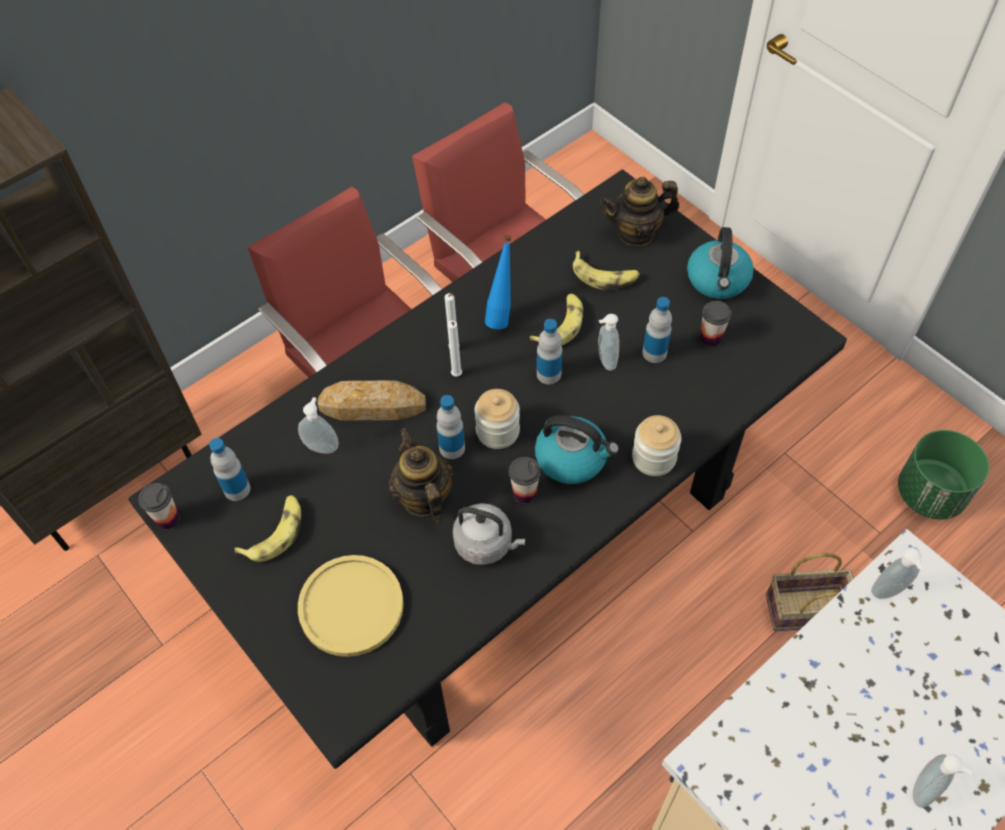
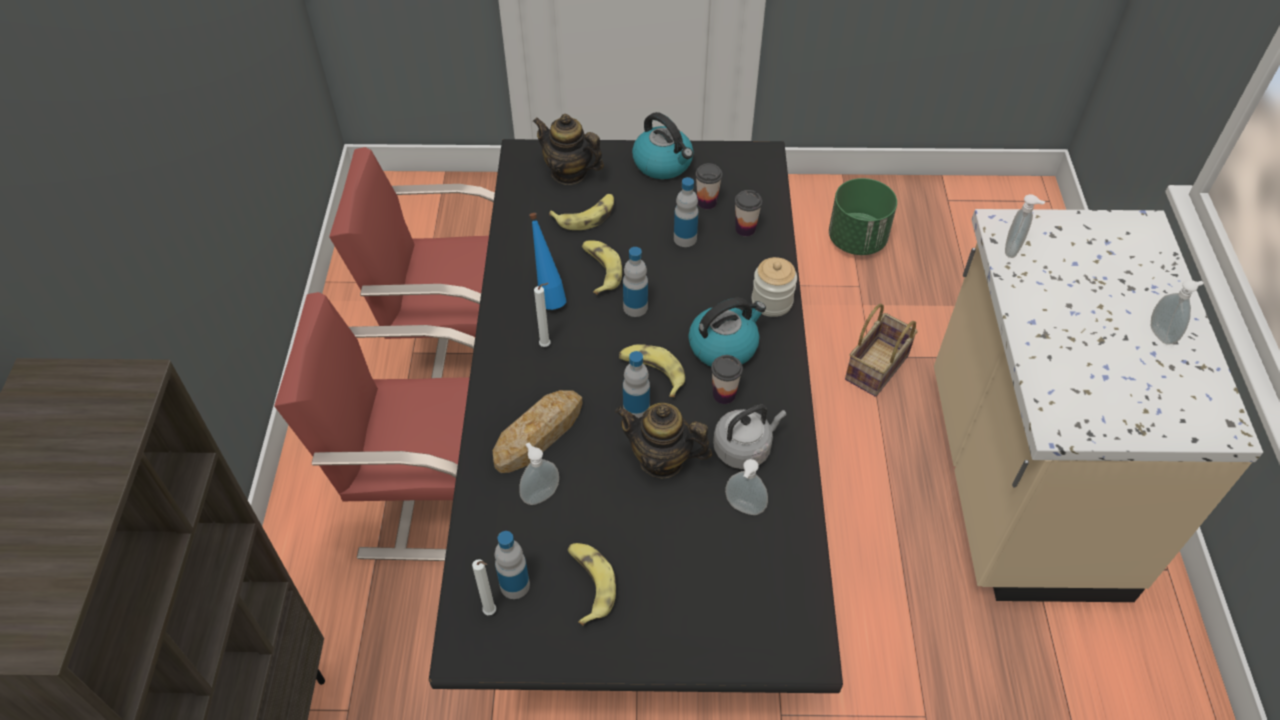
camera: 50 degrees left, 5 degrees down
(167, 518) = (487, 660): cup -> cup (745, 229)
(351, 606) = (713, 576): yellow plate -> none
(457, 376) = (573, 362): white candle -> white candle (491, 612)
(497, 431) = (652, 372): jar -> banana
(605, 361) = (661, 269): soap dispenser -> soap dispenser (743, 509)
(636, 232) = (569, 172): teapot -> teapot turned 90 degrees clockwise

